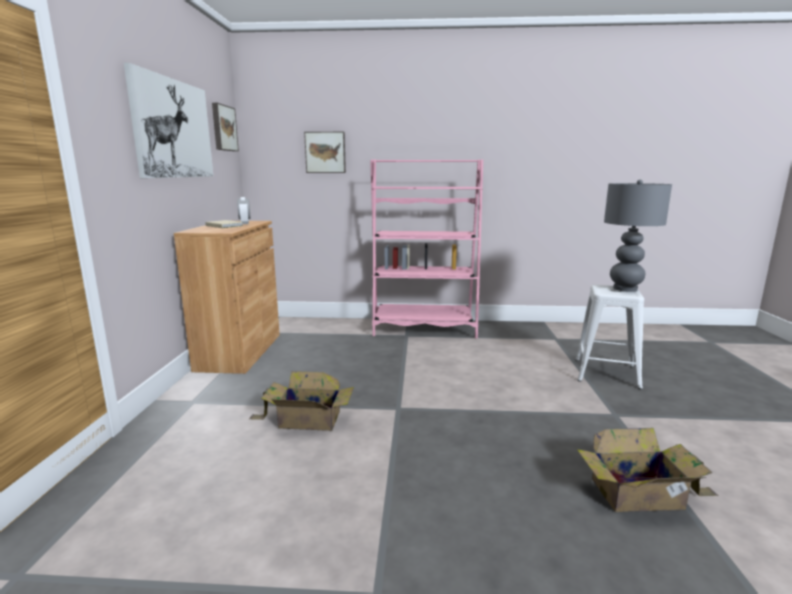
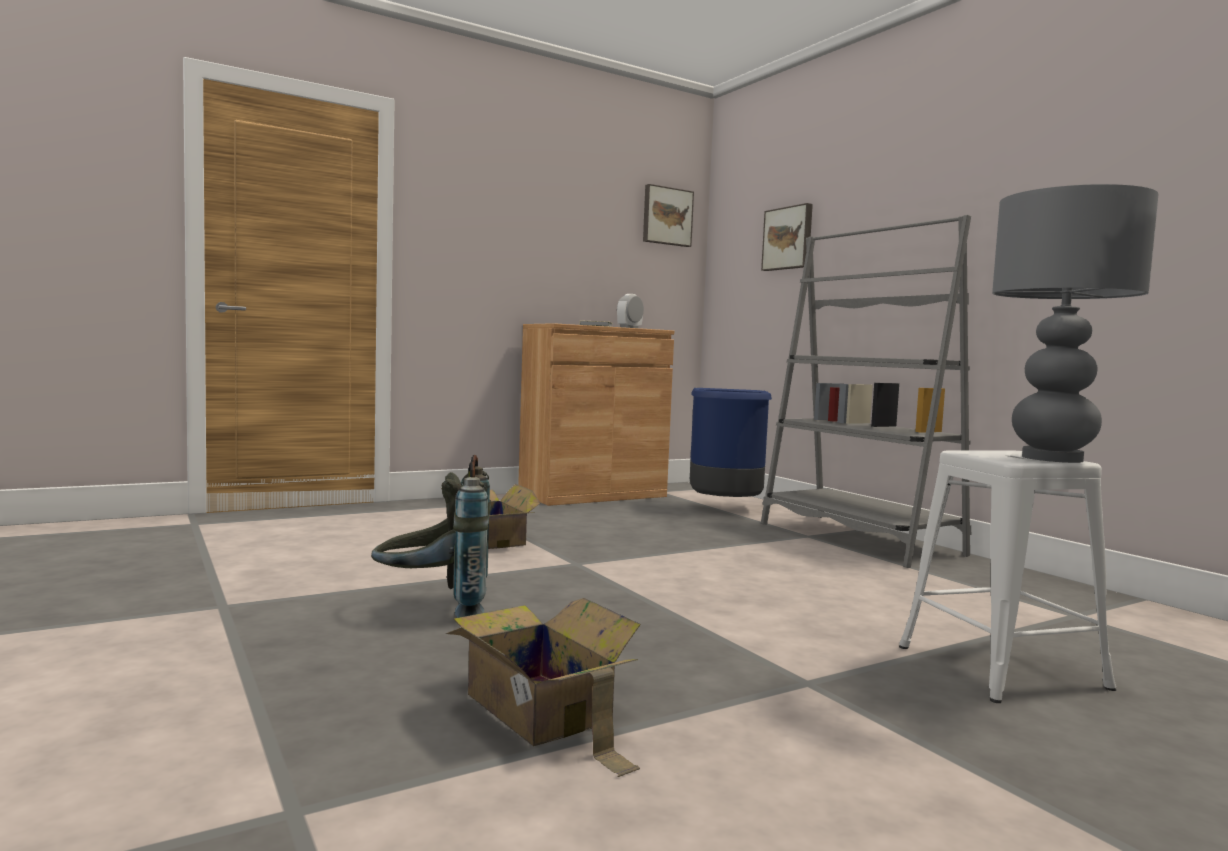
camera: 55 degrees right, 10 degrees down
(173, 129) = (554, 212): picture -> none
(330, 332) = (725, 509): none -> blue trash can
(423, 329) = (858, 539): pink bookcase -> grey bookcase
(455, 485) = (434, 609): none -> grey backpack

